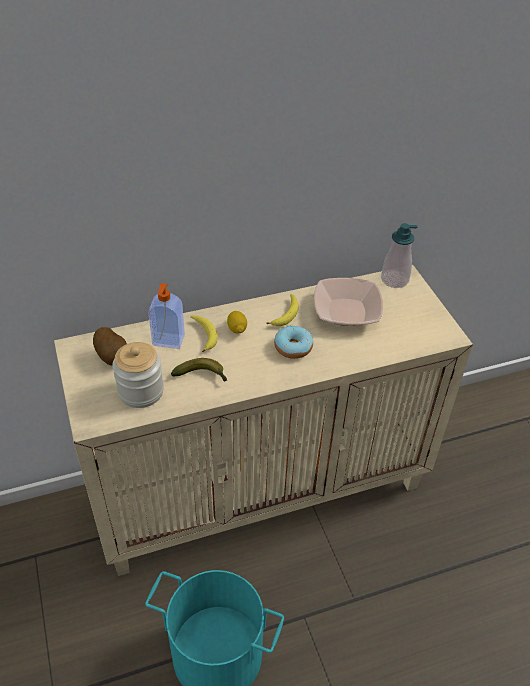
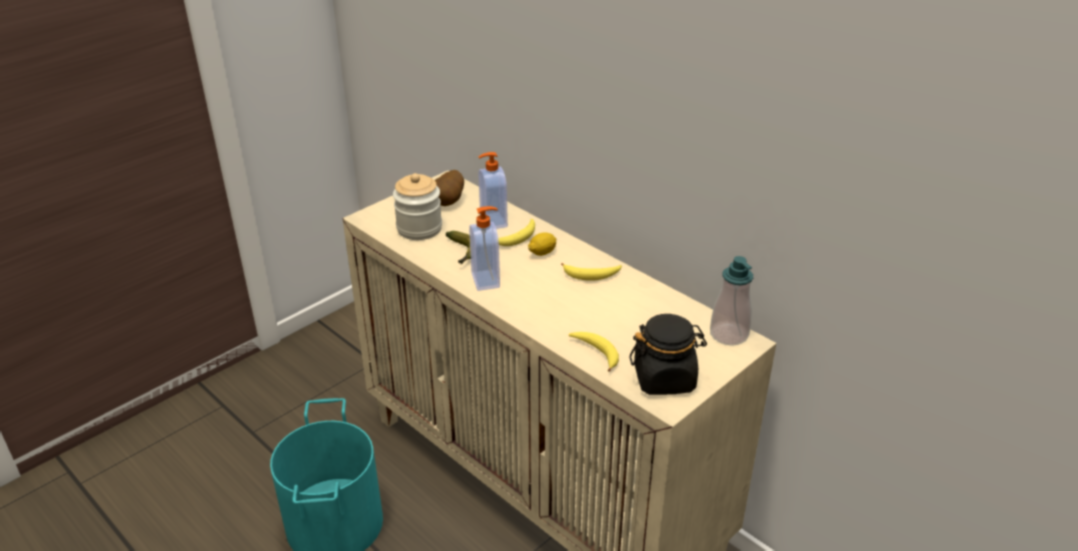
camera: 65 degrees right, 10 degrees down
(253, 374) = (487, 280): none -> soap dispenser
(293, 347) = (546, 293): donut -> none
(346, 312) = (634, 313): bowl -> none
(381, 348) = (596, 353): none -> banana
(425, 327) = (664, 378): none -> black jar

